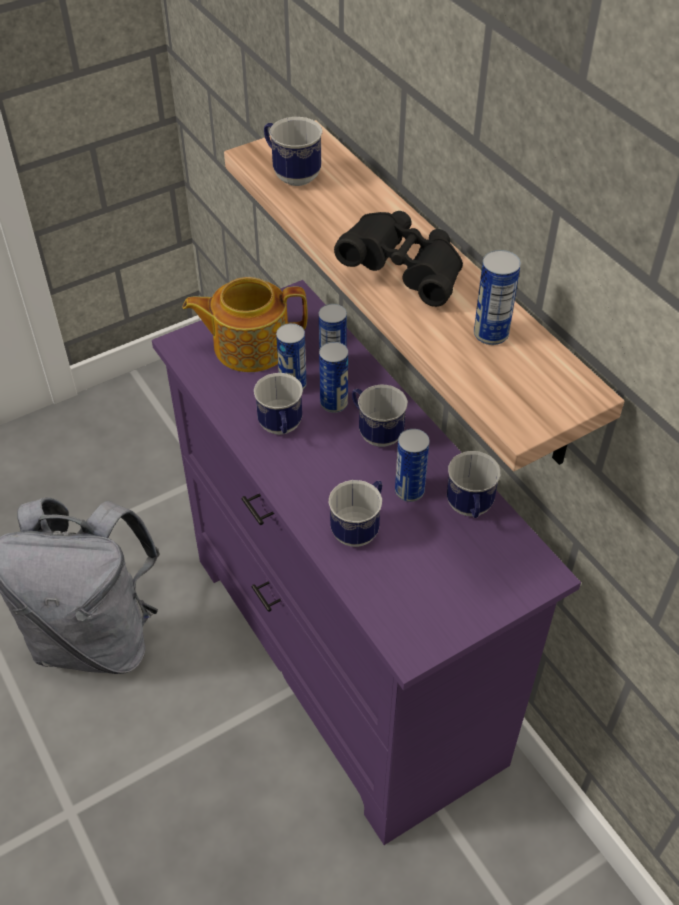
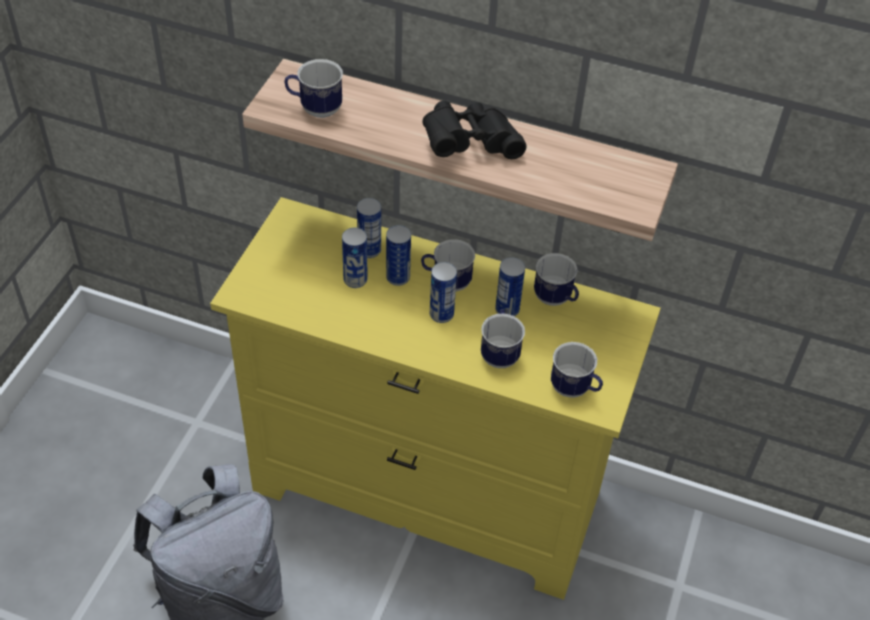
camera: 40 degrees left, 0 degrees up
(249, 345) = (293, 267): teapot -> none
(281, 429) = (379, 316): mug -> mug (574, 390)
(344, 658) = (428, 492): purple dresser -> yellow dresser
(491, 334) = (565, 160): can -> can (441, 314)

